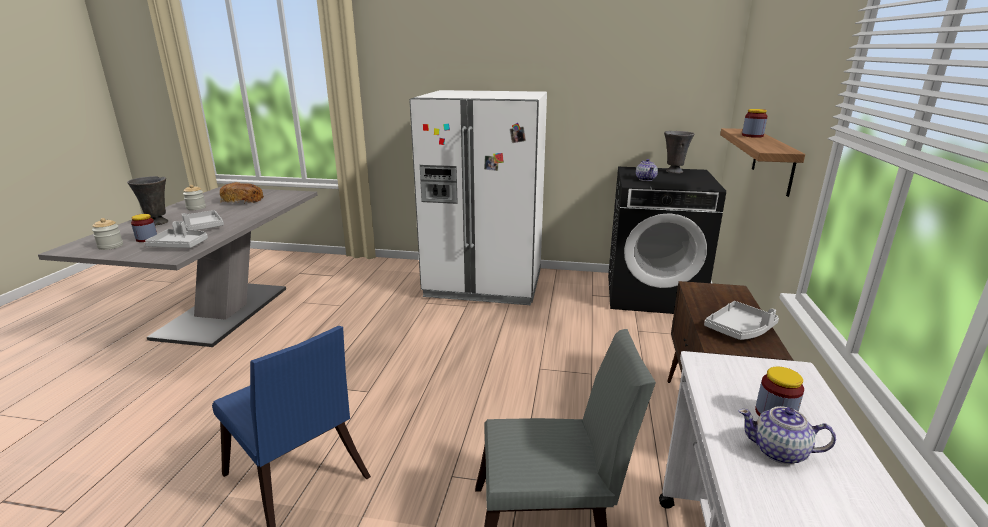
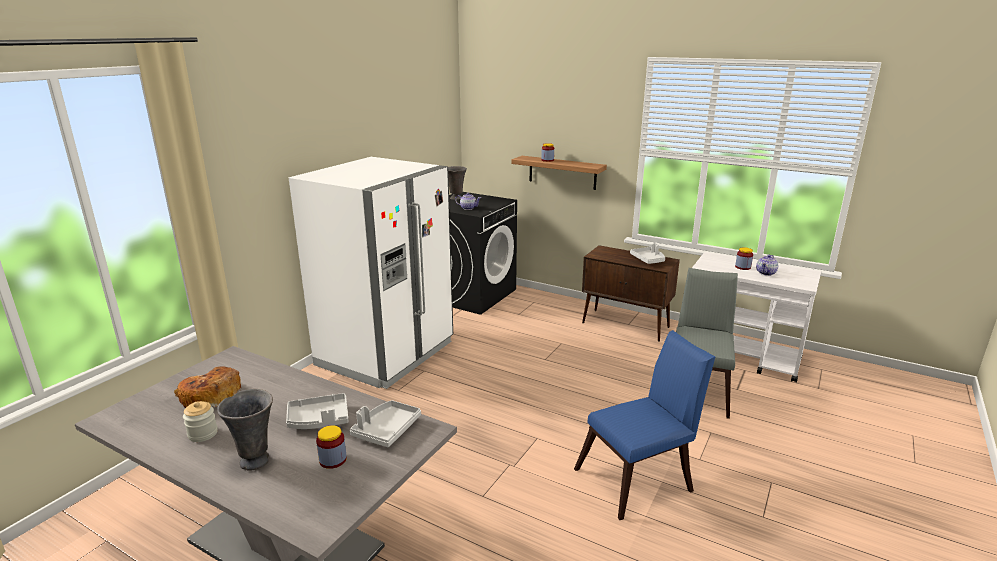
camera: 70 degrees left, 0 degrees up
(110, 246) = (340, 487): jar -> none

